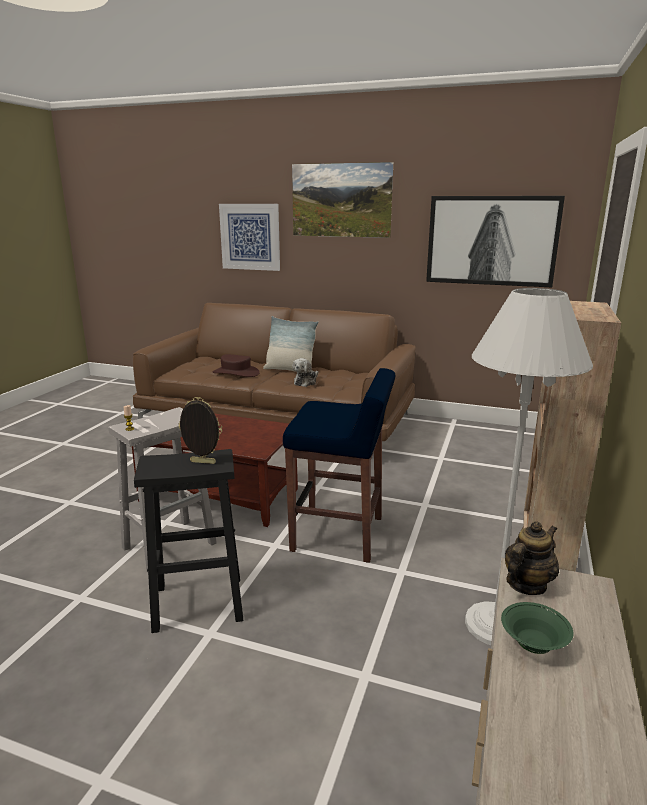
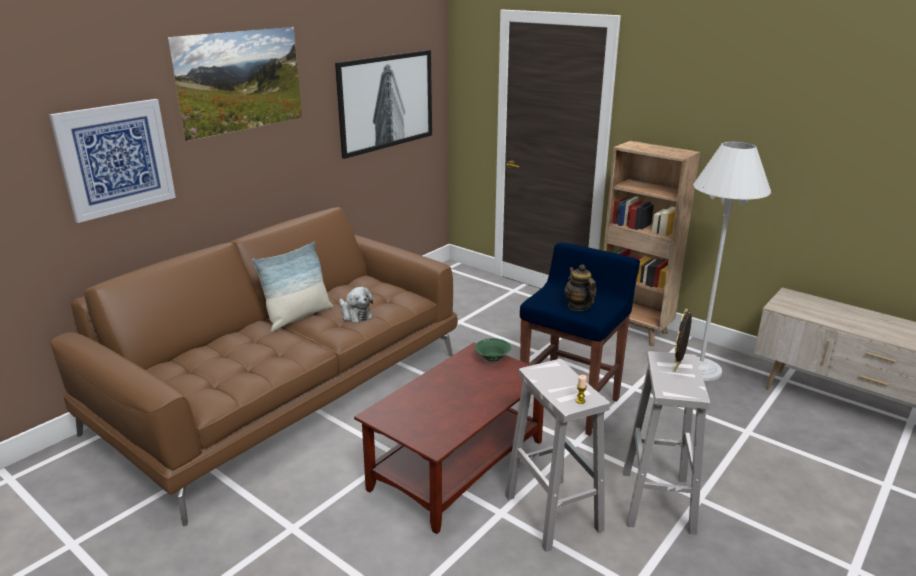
camera: 70 degrees left, 5 degrees up
(196, 604) = (658, 502): black stool -> white stool
(236, 373) = (273, 351): brown hat -> none
(526, 585) = (791, 308): teapot -> teapot (579, 306)
(533, 645) = (844, 321): green bowl -> green bowl (492, 359)

